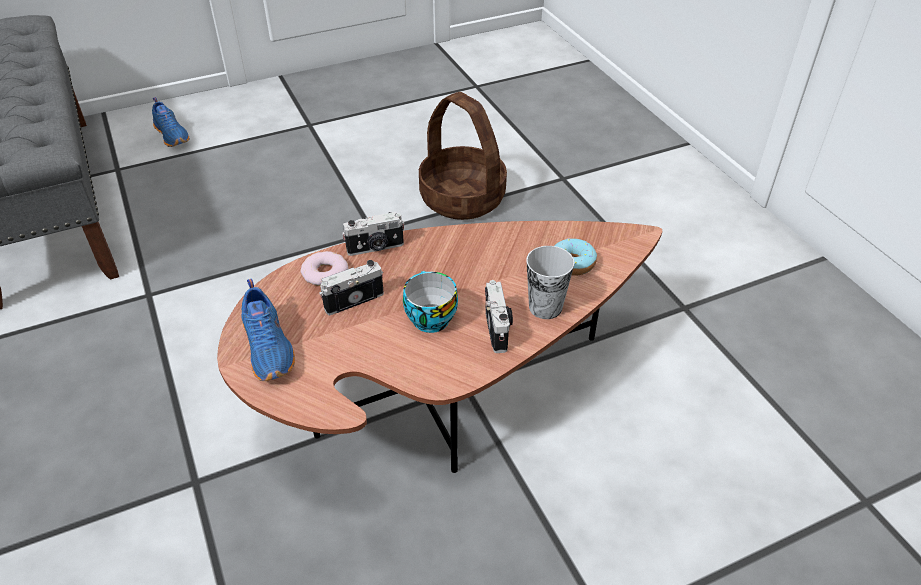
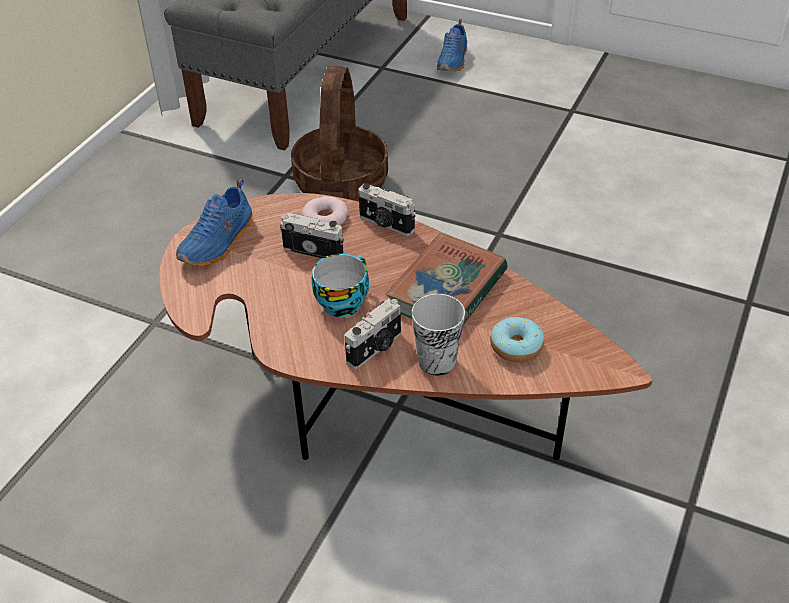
camera: 50 degrees right, 0 degrees up
(463, 198) = (618, 256): basket -> basket (342, 182)
(481, 260) = (447, 289): none -> book

